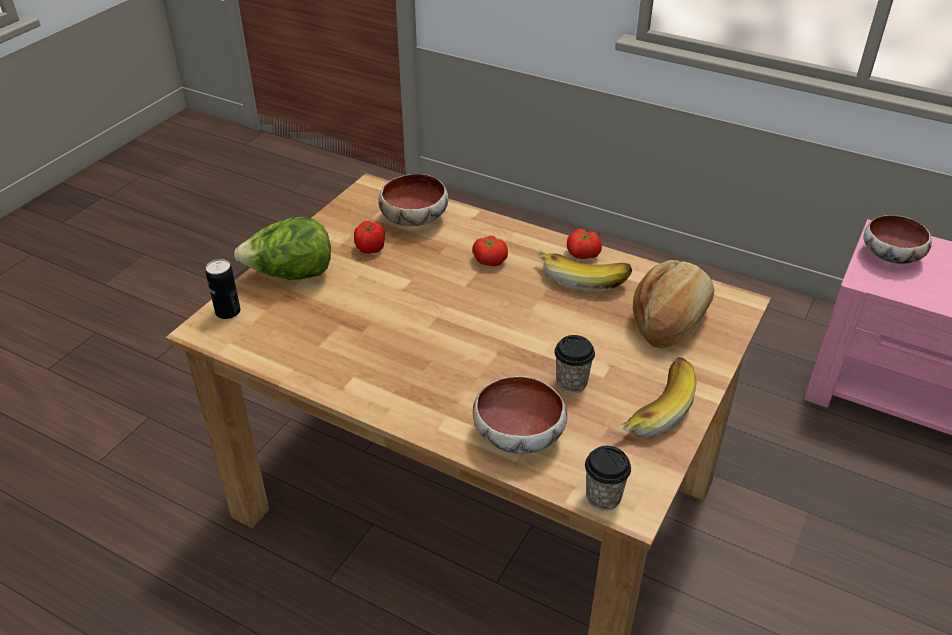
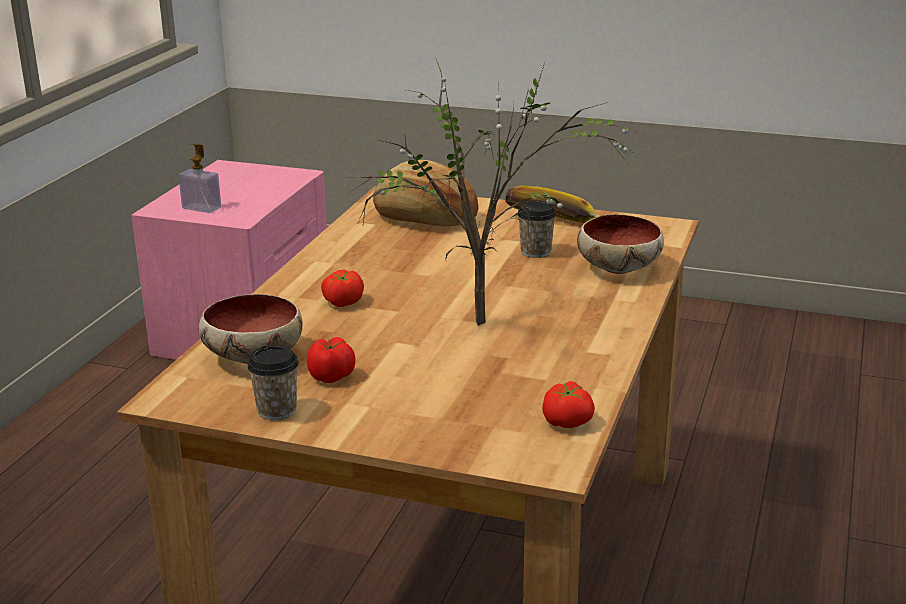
camera: 100 degrees left, 15 degrees down
(228, 312) = (509, 455): can -> none
(291, 275) = (410, 423): lettuce -> none
(422, 329) = (489, 324): none -> potted plant
(583, 254) = (321, 257): tomato -> tomato (568, 421)
(584, 277) = (363, 255): banana -> none
(603, 497) = (665, 235): cup -> cup (277, 410)
(891, 257) = (201, 208): bowl -> soap dispenser

